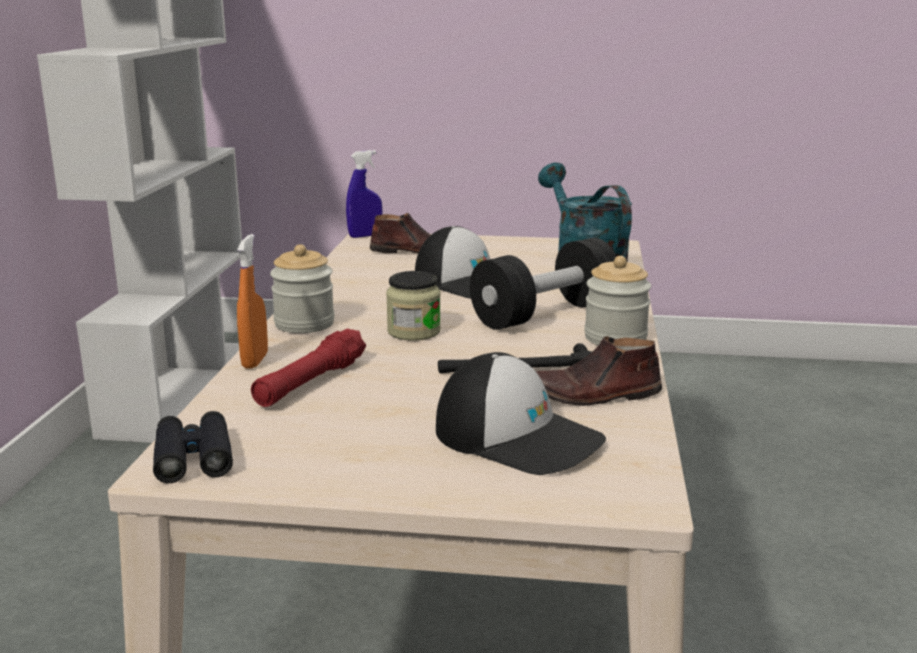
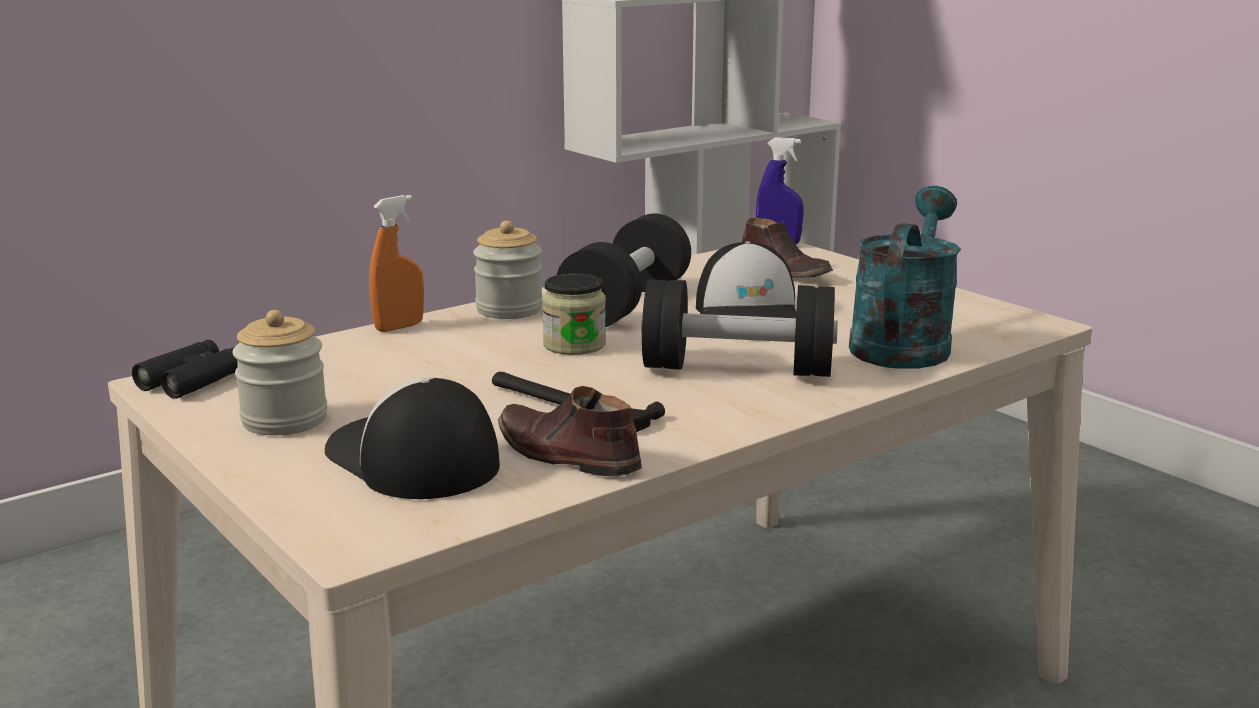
camera: 45 degrees right, 0 degrees up
(310, 382) = (390, 357): red flashlight -> none
(375, 297) = (626, 305): none -> black dumbbell
(518, 437) = (411, 459): cap -> cap turned 150 degrees clockwise
(615, 338) = (740, 415): jar -> jar (285, 420)

